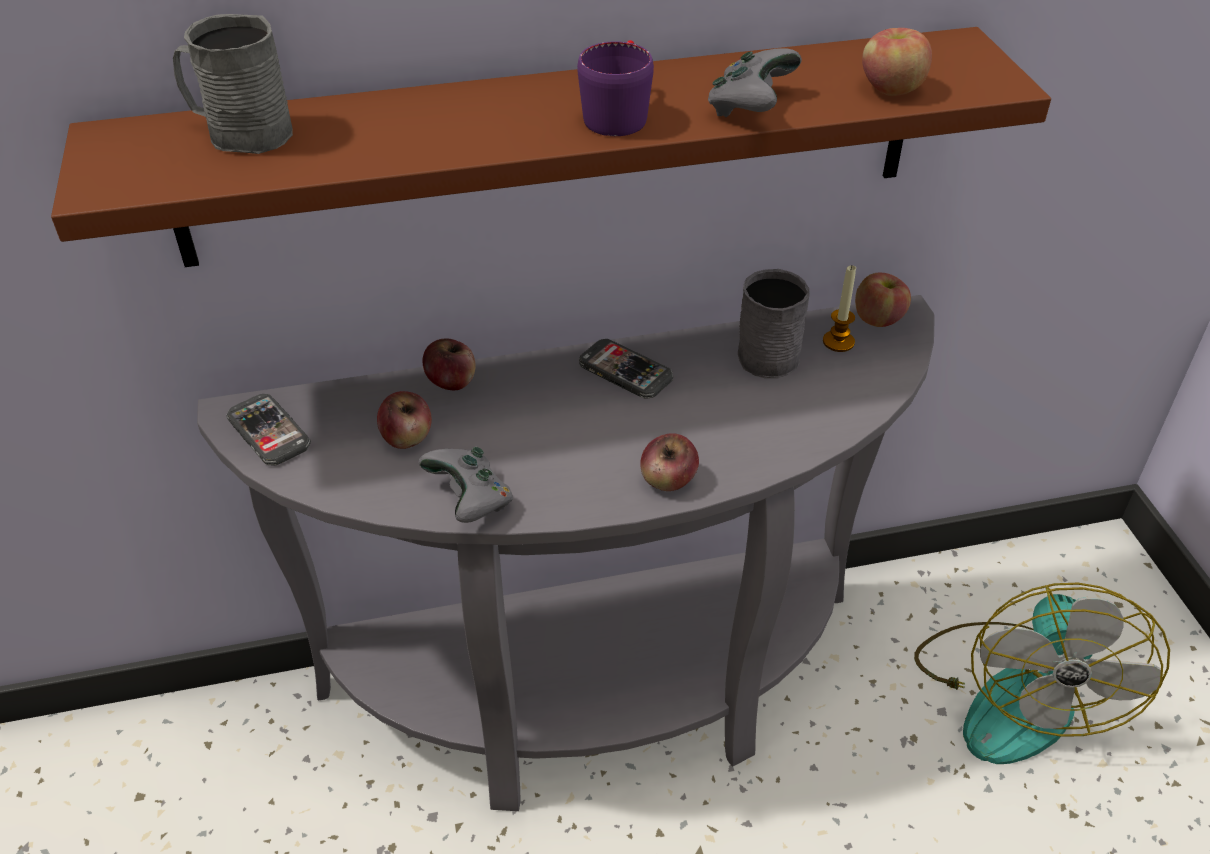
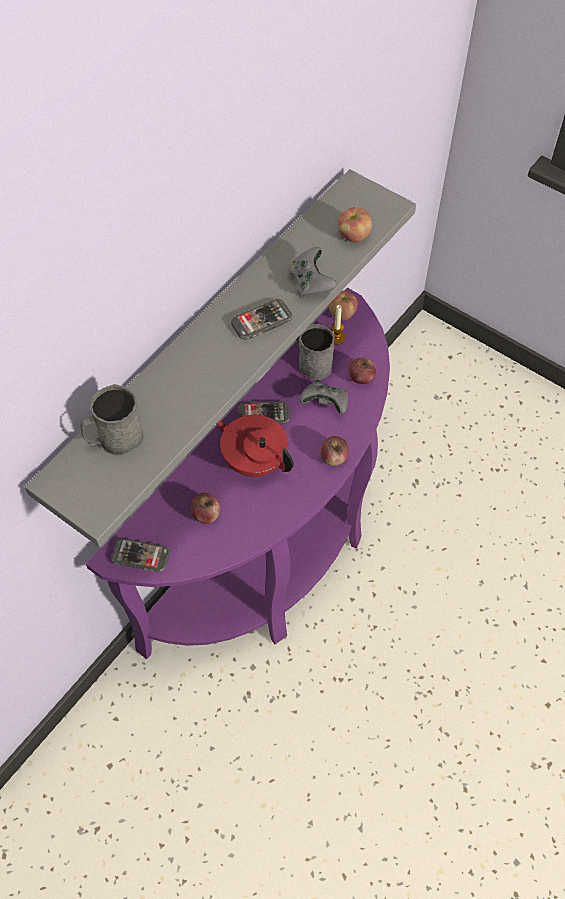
camera: 40 degrees left, 15 degrees up
(451, 381) = (193, 472): apple -> apple (361, 378)
(470, 501) = (266, 524): grey game controller -> grey game controller (326, 403)
(549, 415) = (254, 460): none -> red teapot
(554, 147) = (206, 339): brown shelf -> grey shelf
(601, 696) = (274, 558): grey console table -> purple console table
(618, 112) = (261, 320): purple mug -> phone
(1013, 693) = (439, 431): fan -> none

